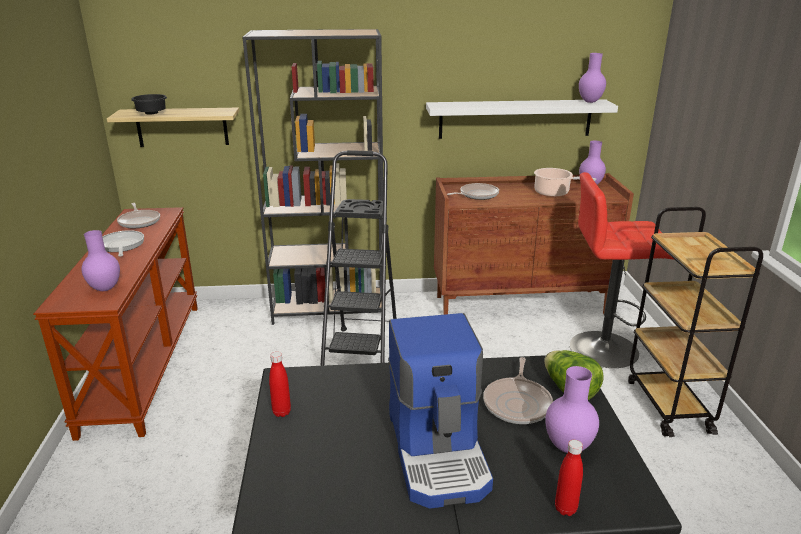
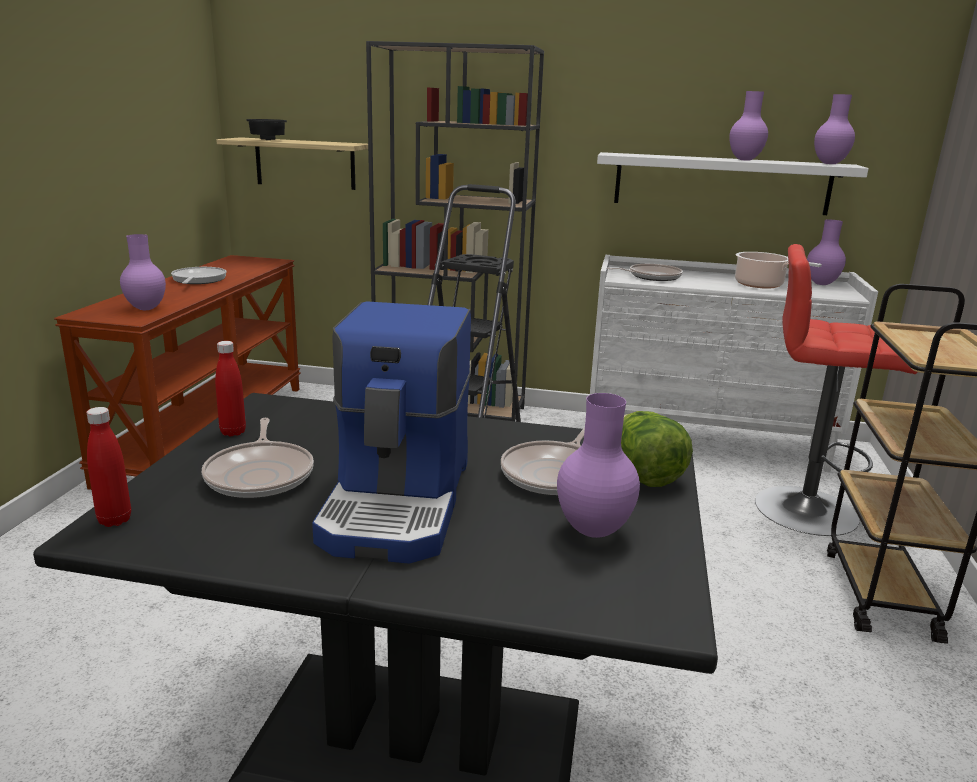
camera: 15 degrees right, 5 degrees down
(139, 221) = (236, 265): frying pan -> frying pan (261, 475)
(521, 305) = (706, 444): brown cabinet -> white cabinet
(533, 103) = (745, 160): none -> purple vase
(565, 509) = (534, 597): red bottle -> red bottle (115, 520)

